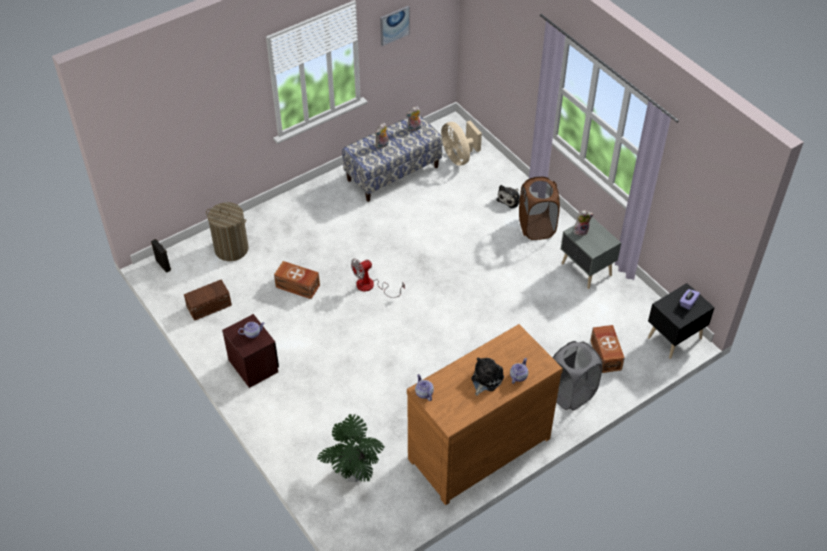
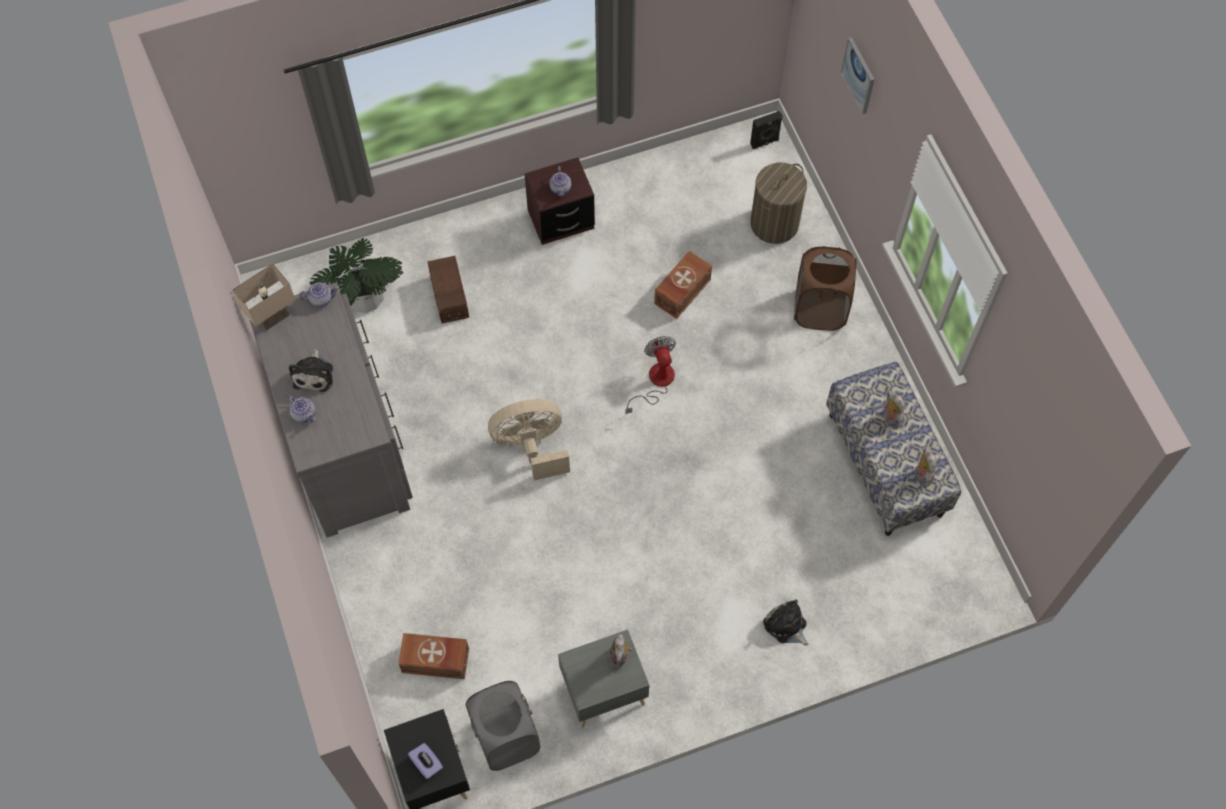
camera: 105 degrees right, 15 degrees up
(210, 306) = (675, 185): brown storage box -> brown storage box (448, 297)
(394, 25) = (1021, 381): picture -> picture (859, 75)
(448, 419) = (272, 315): none -> beige table lamp
(459, 157) = (903, 574): beige fan -> beige fan (531, 446)
(477, 447) = (347, 445): brown dresser -> grey dresser
(485, 379) = (314, 374): plush toy -> plush toy turned 45 degrees clockwise
(536, 227) = (713, 647): brown laundry basket -> brown laundry basket (819, 309)
(570, 393) = (387, 588): grey laundry basket -> grey laundry basket (505, 737)

